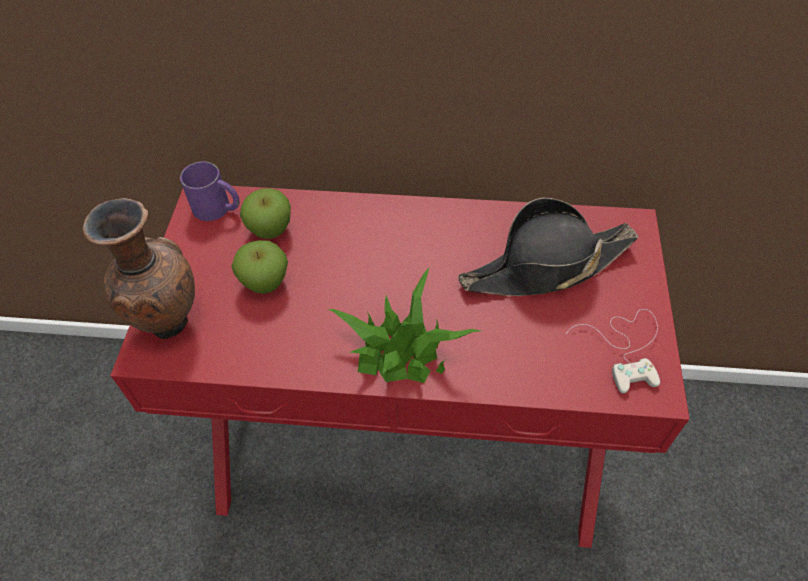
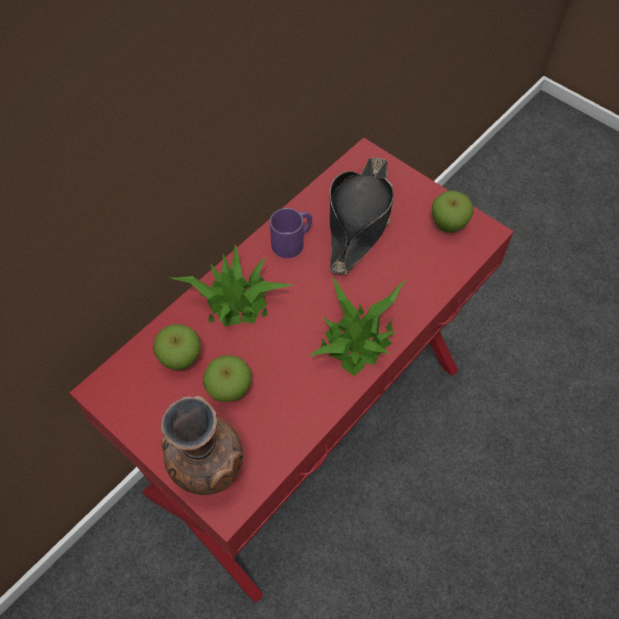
camera: 55 degrees left, 5 degrees up
(218, 208) = (123, 382): purple mug -> purple mug (293, 241)
(363, 229) = (235, 300): none -> potted plant
(626, 347) = (448, 224): white game controller -> apple

